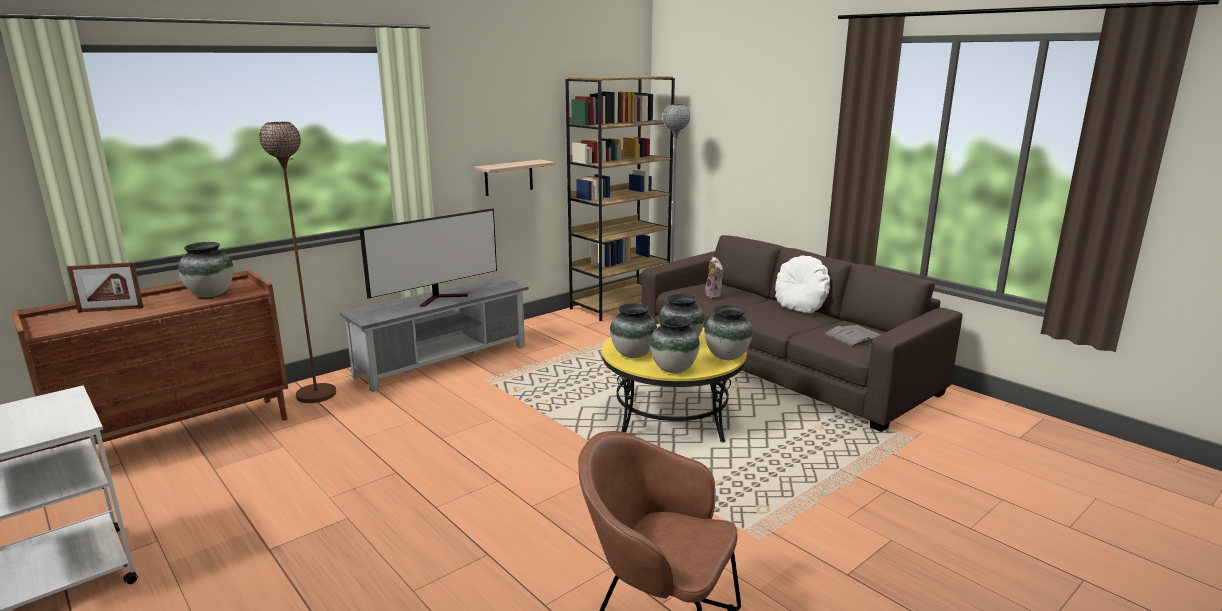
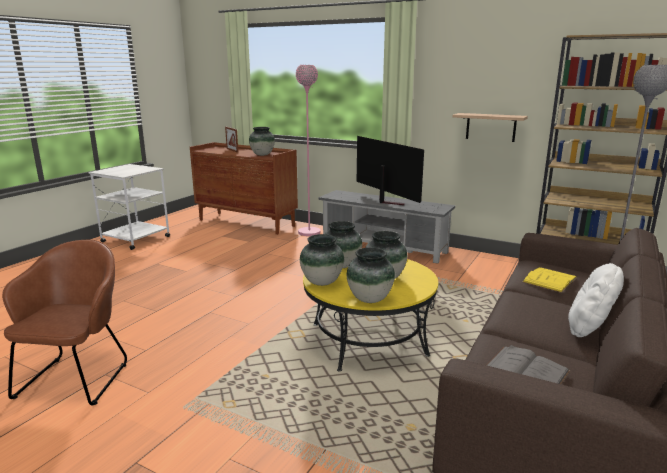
camera: 70 degrees right, 0 degrees up
(316, 394) = (309, 232): brown floor lamp -> pink floor lamp
(441, 298) = (385, 201): television -> television turned 150 degrees counterclockwise
(714, 295) = (550, 280): plush toy -> yellow book

